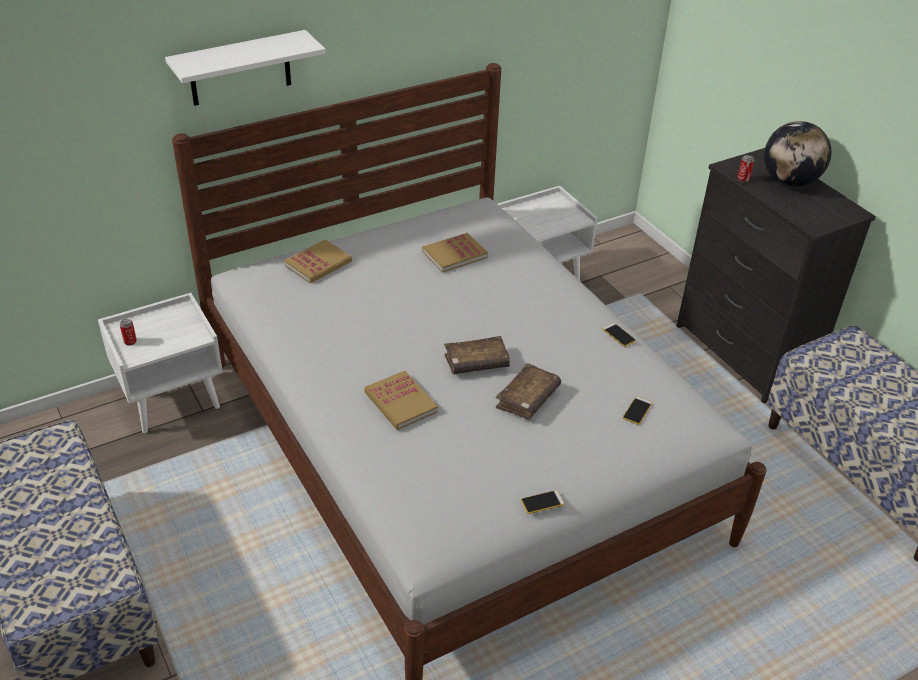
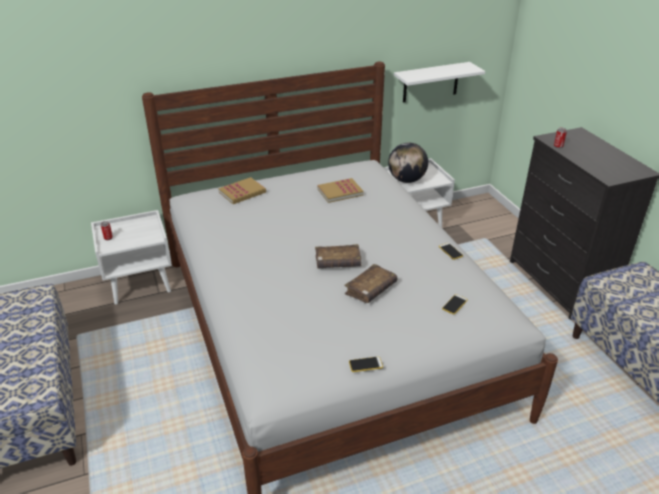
camera: 10 degrees right, 5 degrees down
(240, 69) = (192, 50): white shelf -> white shelf (431, 82)
(400, 402) = (274, 285): book -> none
(789, 181) = (594, 149): globe -> globe (406, 180)

